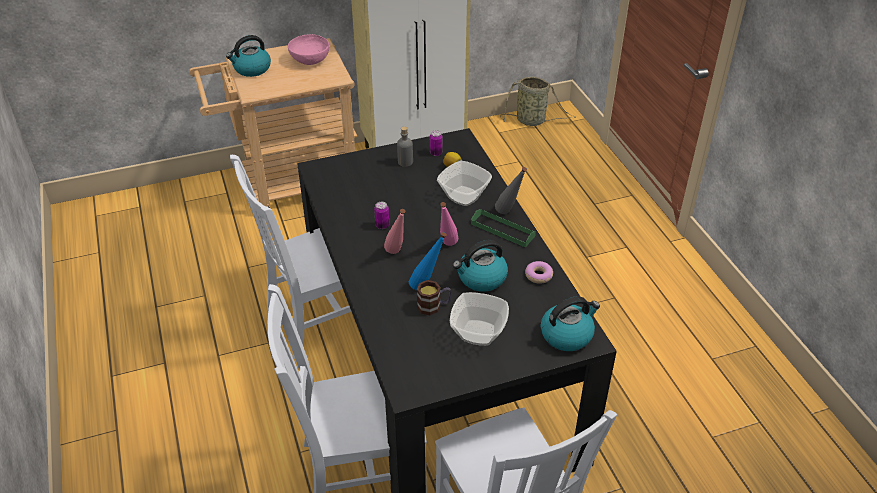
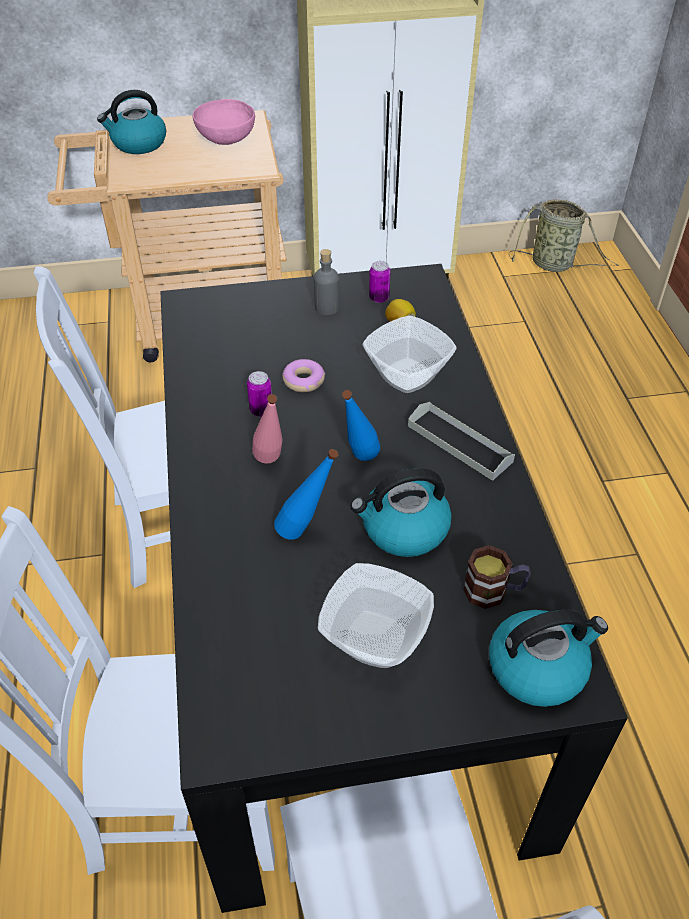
camera: 10 degrees right, 5 degrees up
(434, 306) = (309, 573): mug -> mug (494, 591)
(447, 247) = (358, 462): pink bottle -> blue bottle
(502, 230) = (459, 443): green tray -> grey tray
(509, 214) = (476, 416): grey bottle -> none
(538, 275) = (506, 538): donut -> donut (303, 381)

